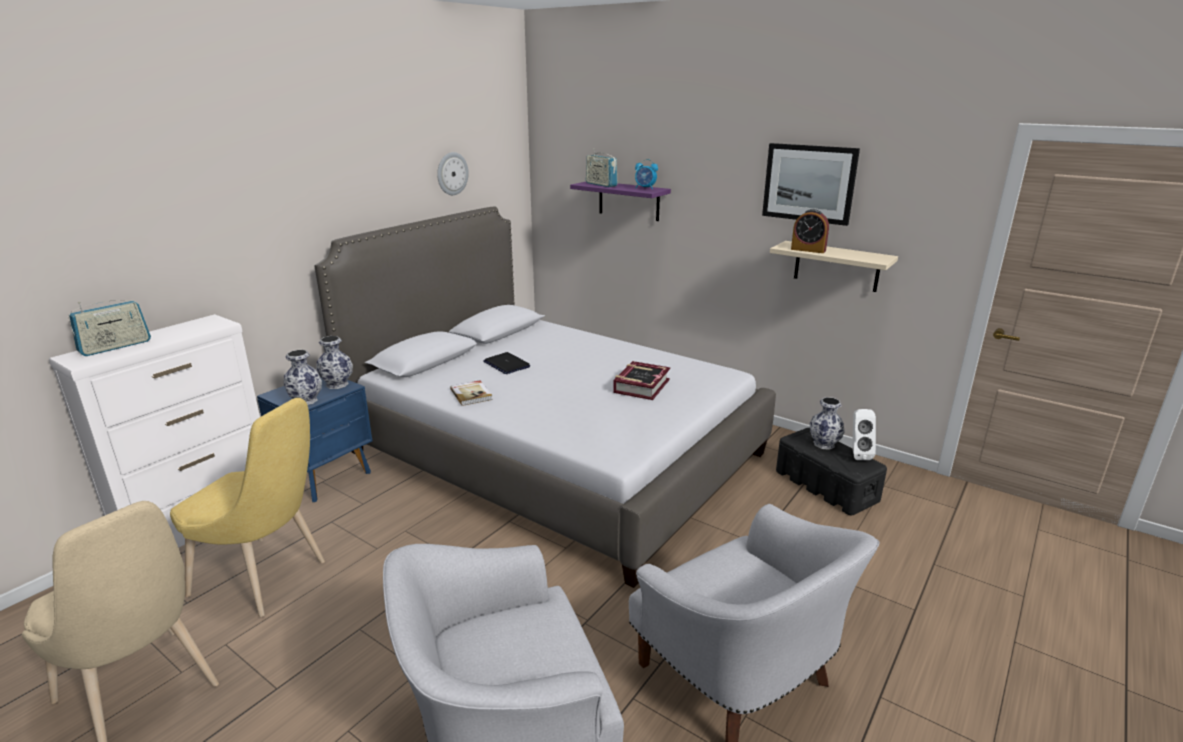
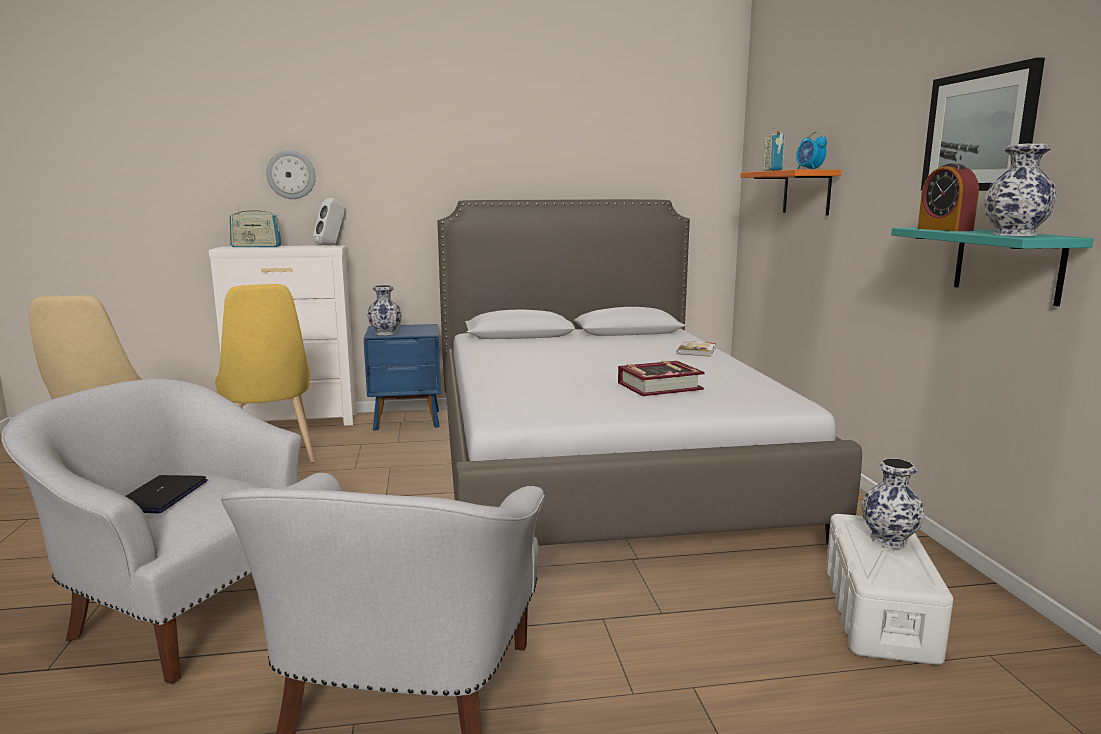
camera: 45 degrees right, 10 degrees down
(337, 385) = (424, 331): vase -> vase (1014, 235)
(452, 173) = (621, 159): wall clock -> wall clock (291, 175)
(471, 394) = (498, 356): book -> book (697, 351)
(506, 364) = (575, 348): laptop -> laptop (160, 496)
(629, 200) = (806, 192): purple shelf -> orange shelf
(826, 486) = (878, 613): black storage box -> white storage box
(836, 266) = (1007, 264): beige shelf -> turquoise shelf
(857, 454) = (922, 567): white speaker -> white speaker (331, 245)

